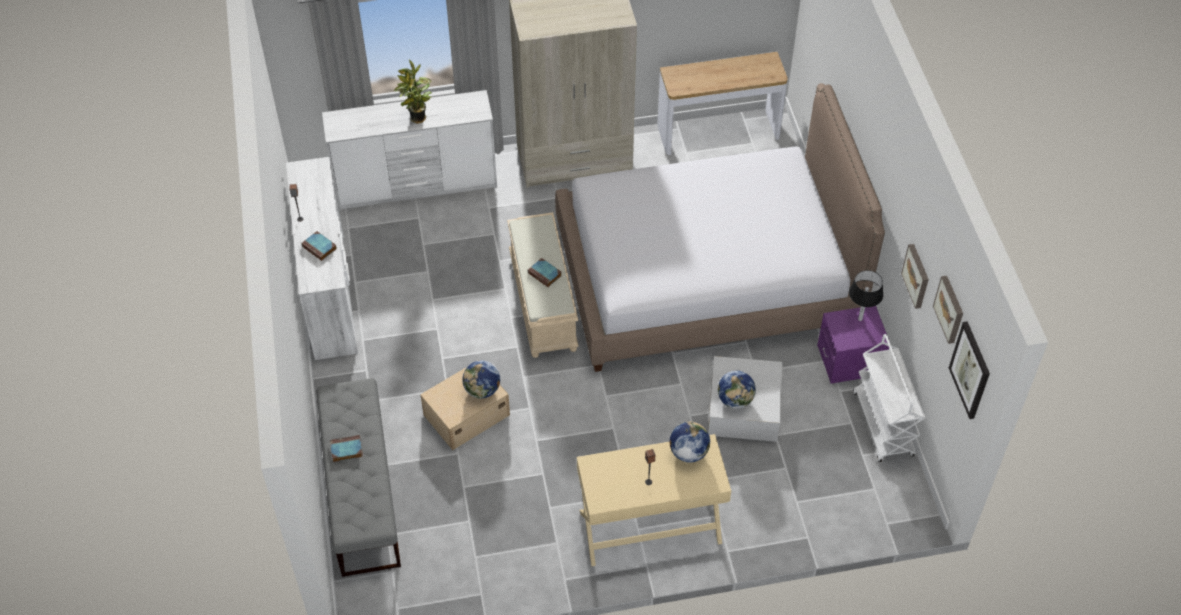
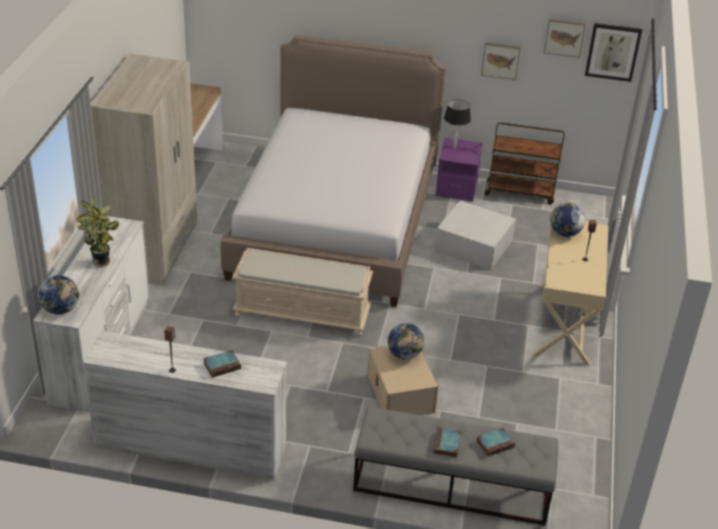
camera: 70 degrees left, 15 degrees down
(545, 274) = (315, 270): book -> book (495, 444)
(735, 400) = (484, 231): globe -> globe (61, 309)
(883, 425) = (520, 192): white cart -> brown cart

